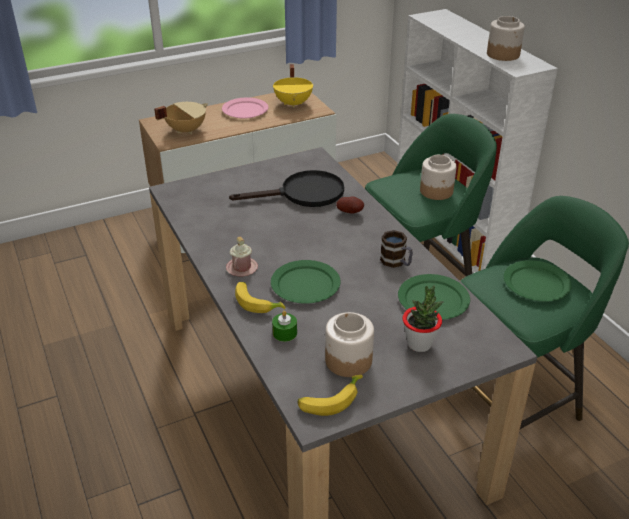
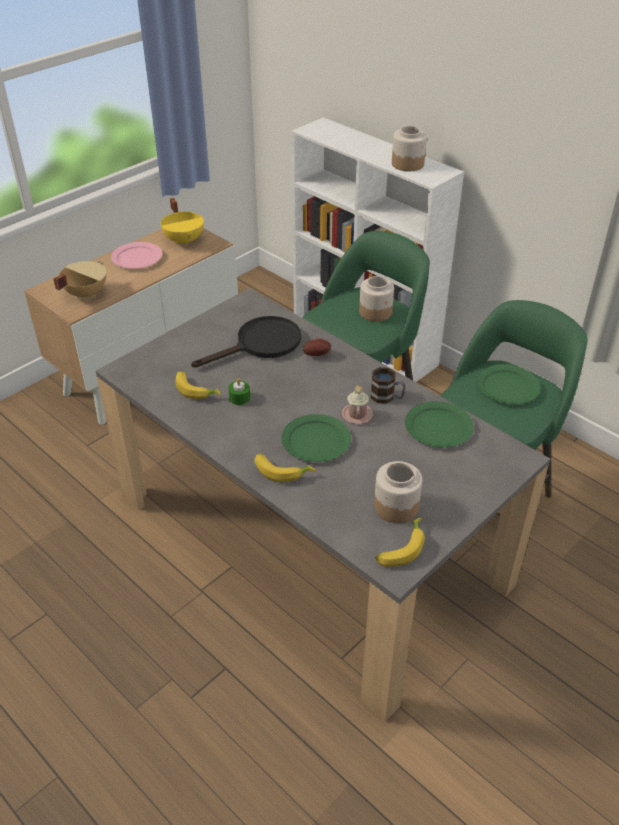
camera: 20 degrees left, 5 degrees up
(223, 219) = (196, 390): none -> banana
(242, 268) = (245, 438): pink mug -> pink mug (357, 414)
(284, 333) = (324, 495): green candle -> green candle (239, 398)
(419, 344) = (448, 473): potted plant -> none

